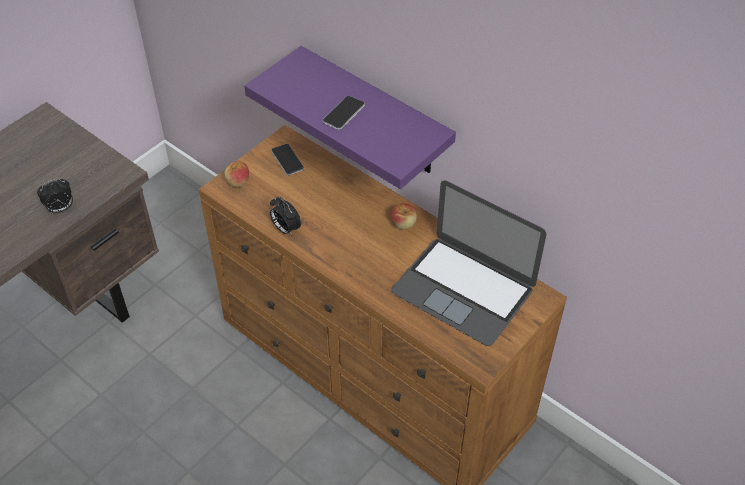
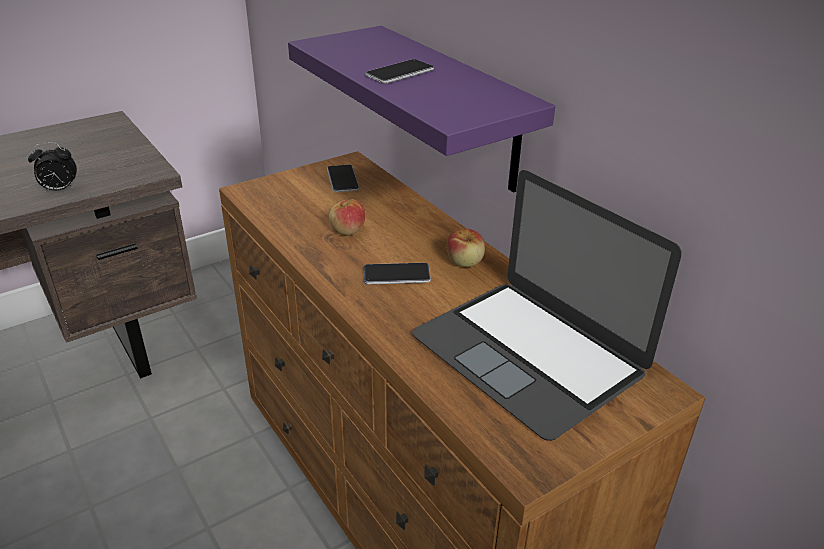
camera: 15 degrees right, 15 degrees down
(238, 182) = (270, 189): apple -> apple (347, 231)
(285, 229) = (300, 240): alarm clock -> none
(363, 245) = (396, 275): none -> phone

